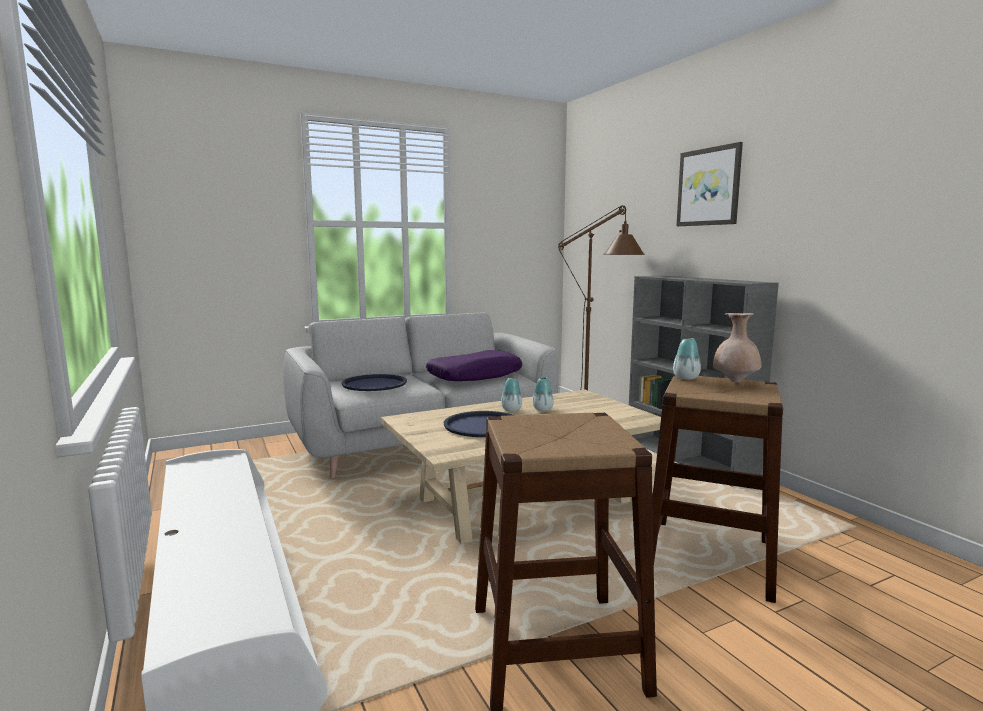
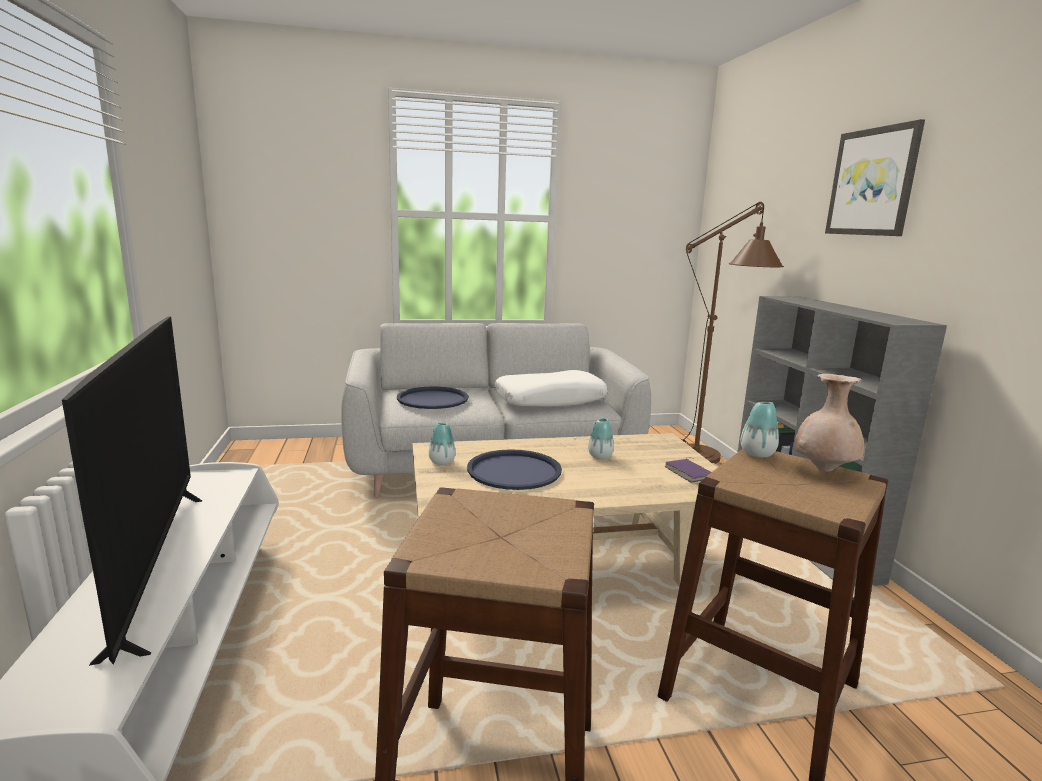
camera: 15 degrees right, 5 degrees up
(218, 528) = (158, 564): none -> television
(475, 376) = (550, 400): purple pillow -> white pillow
(511, 410) = (562, 452): vase -> vase (442, 462)
(617, 412) = (690, 473): none -> purple book

